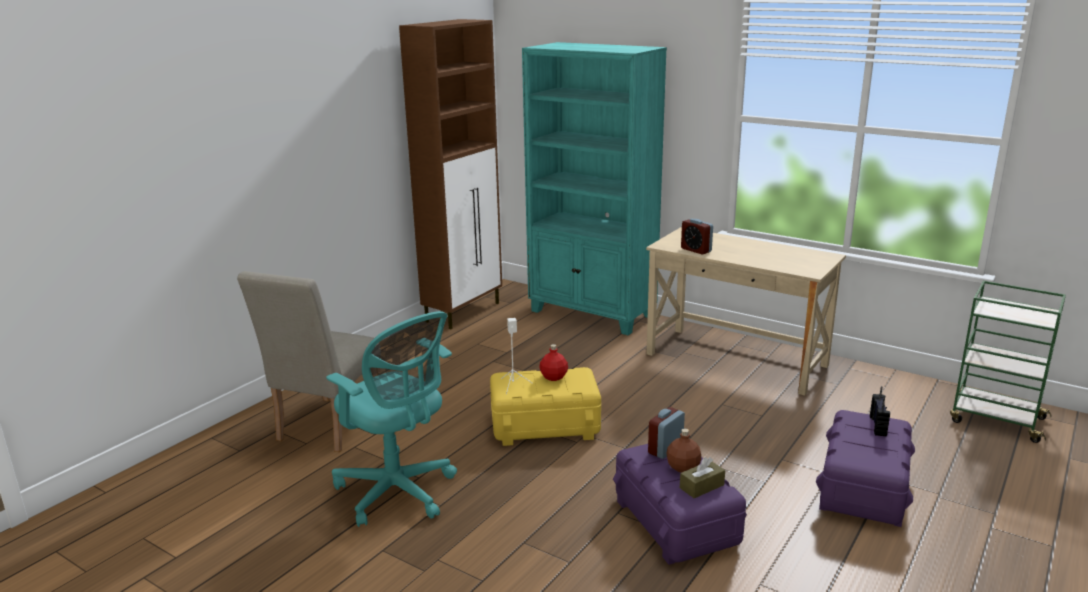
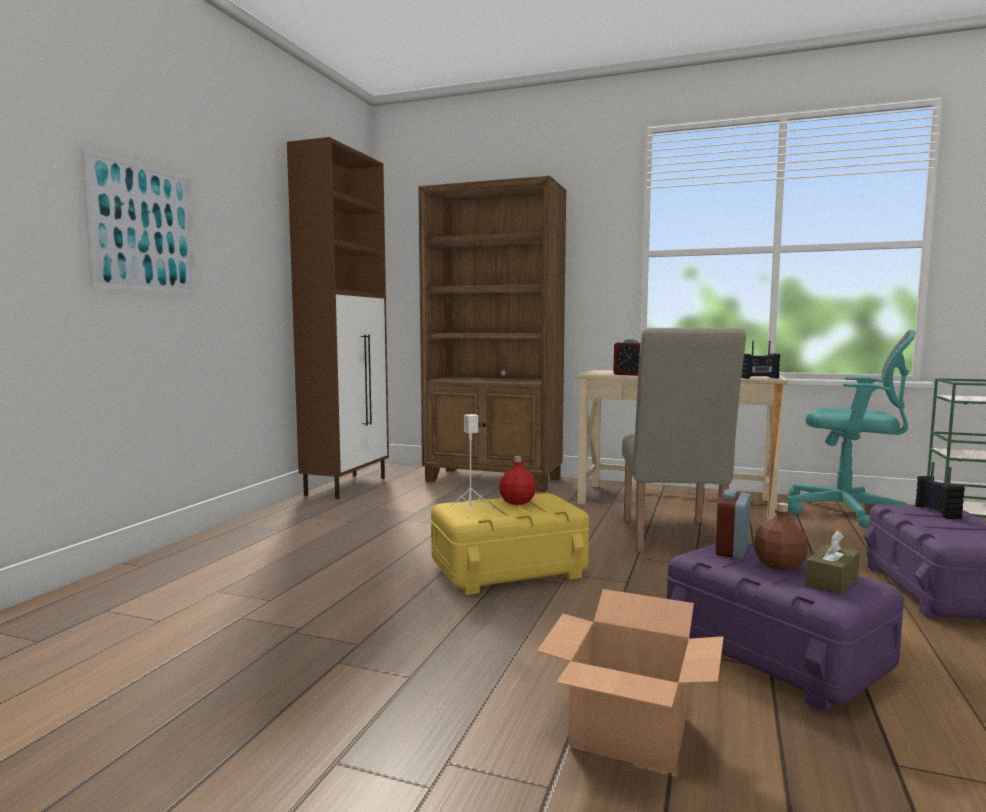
camera: 15 degrees left, 15 degrees down
(285, 150) = (144, 228): none -> picture
(326, 428) = (189, 600): beige chair -> beige chair (671, 539)
(398, 493) = (333, 668): turquoise office chair -> turquoise office chair (849, 512)
(545, 558) = (631, 731): none -> cardboard box
(592, 314) = (494, 480): turquoise bookcase -> brown bookcase
(802, 270) = (759, 378): none -> radio

